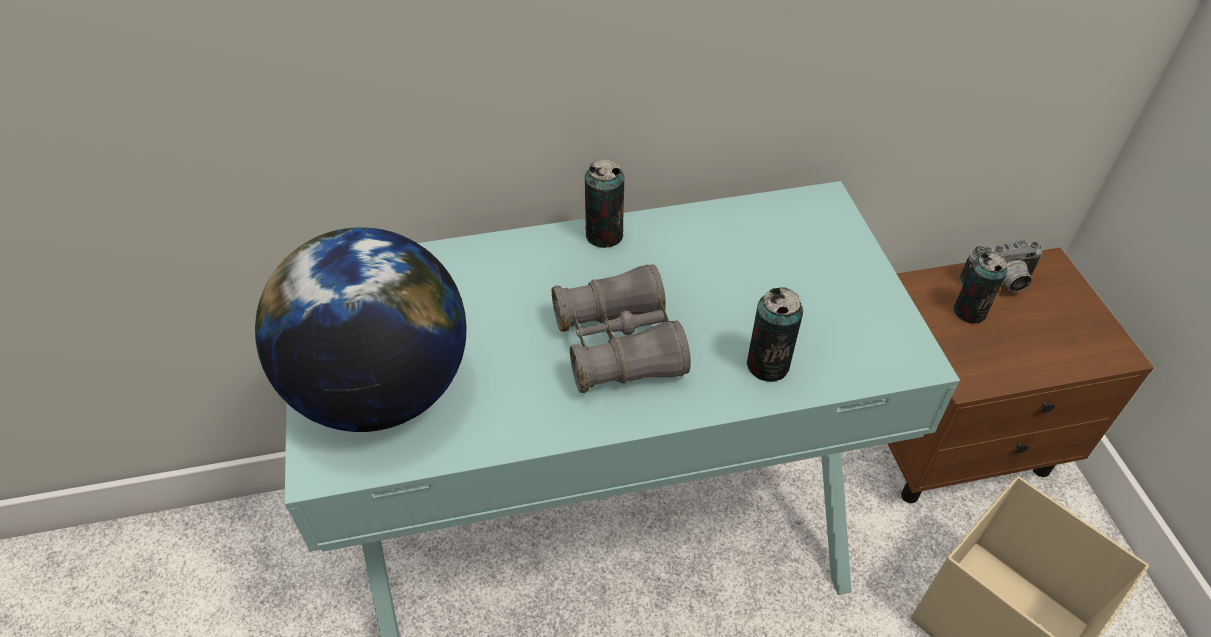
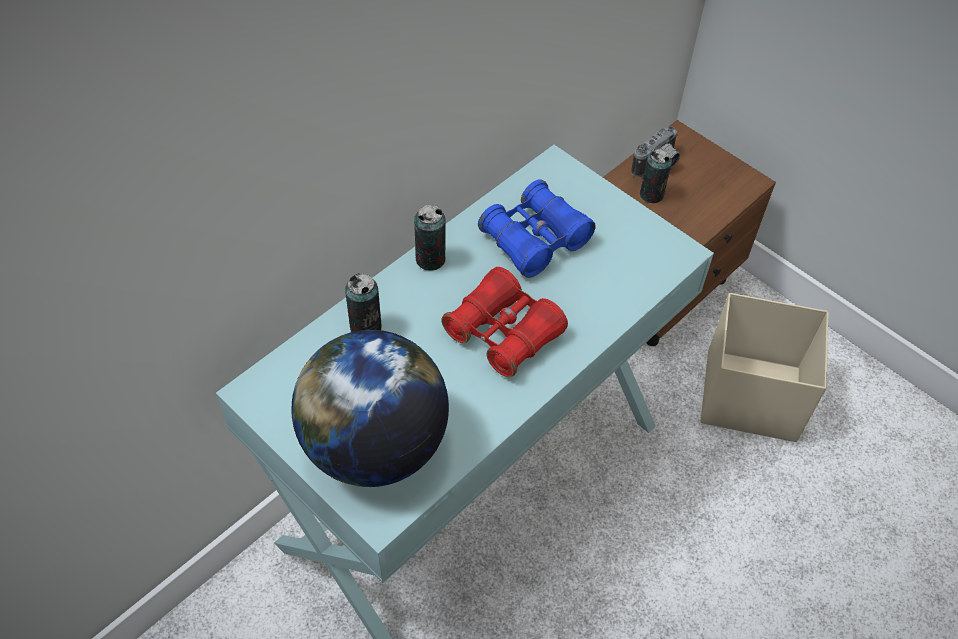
camera: 35 degrees left, 5 degrees up
(619, 345) = (503, 333): grey binoculars -> red binoculars
(737, 266) = (535, 240): none -> blue binoculars
(767, 365) = (602, 299): can -> can (365, 327)

